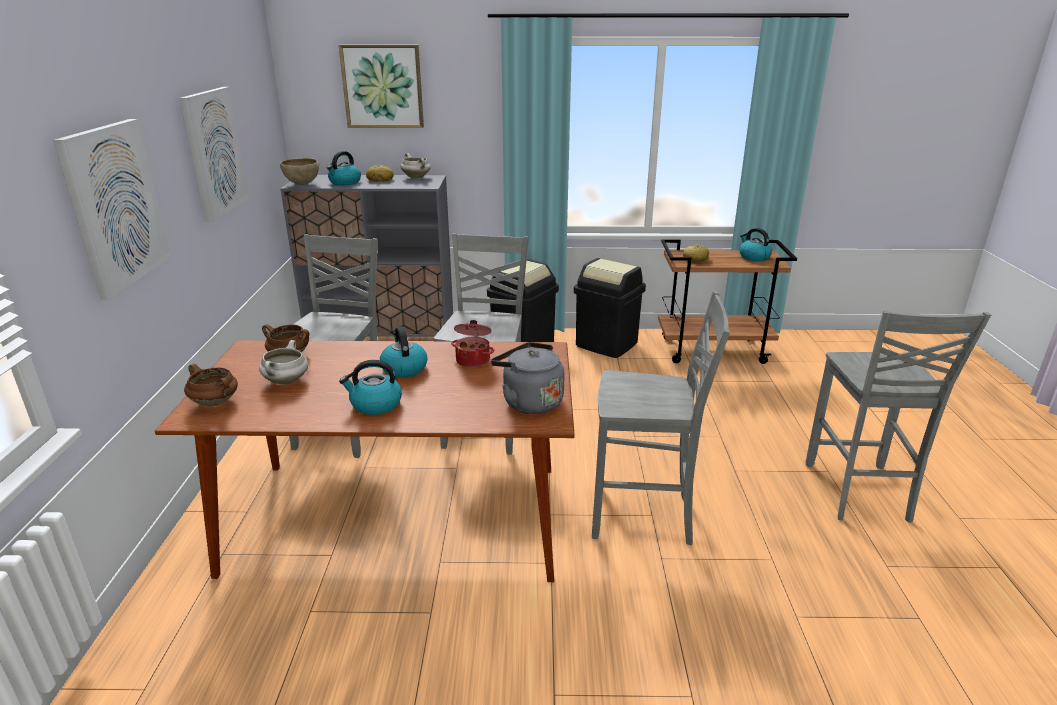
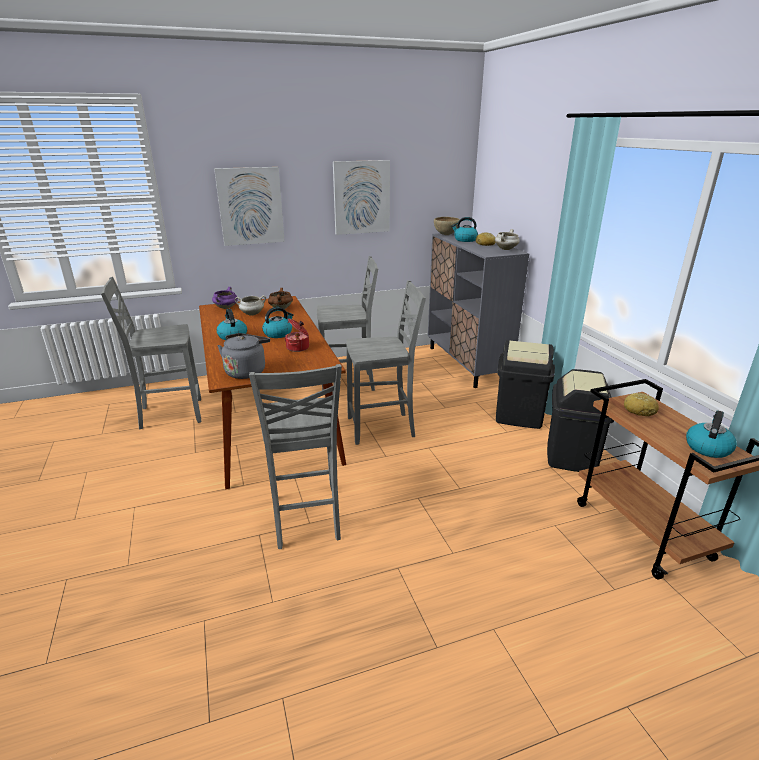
camera: 70 degrees right, 0 degrees up
(216, 402) = (226, 308): brown cooking pot -> purple cooking pot
(383, 86) = (515, 174): picture -> none
(857, 493) = (405, 676): grey chair -> grey chair (170, 414)

